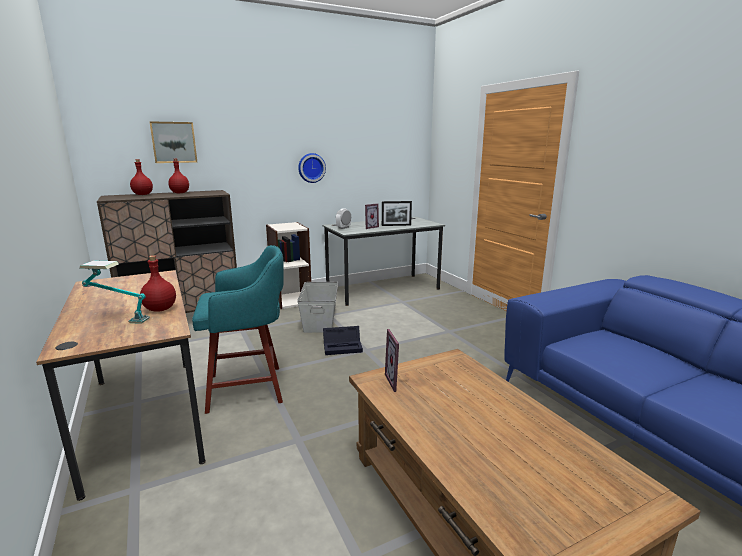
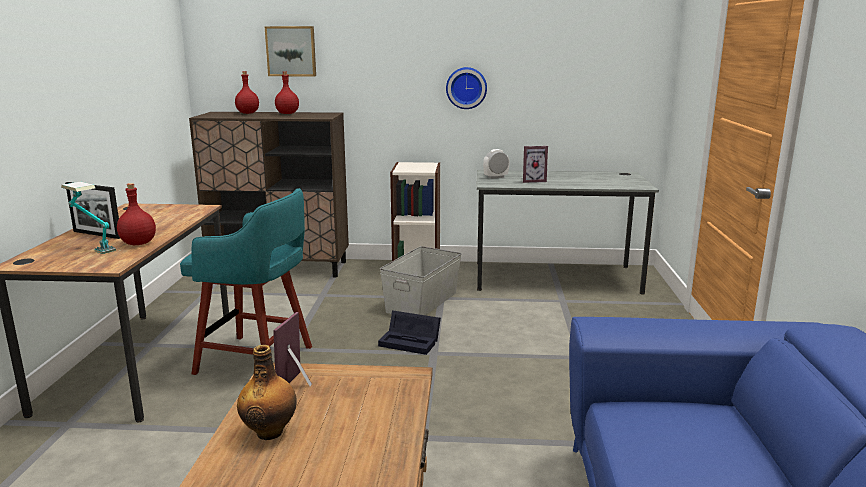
camera: 30 degrees right, 0 degrees up
(396, 225) = (577, 182): picture frame -> picture frame (97, 234)
(431, 417) = (270, 431): none -> bottle

